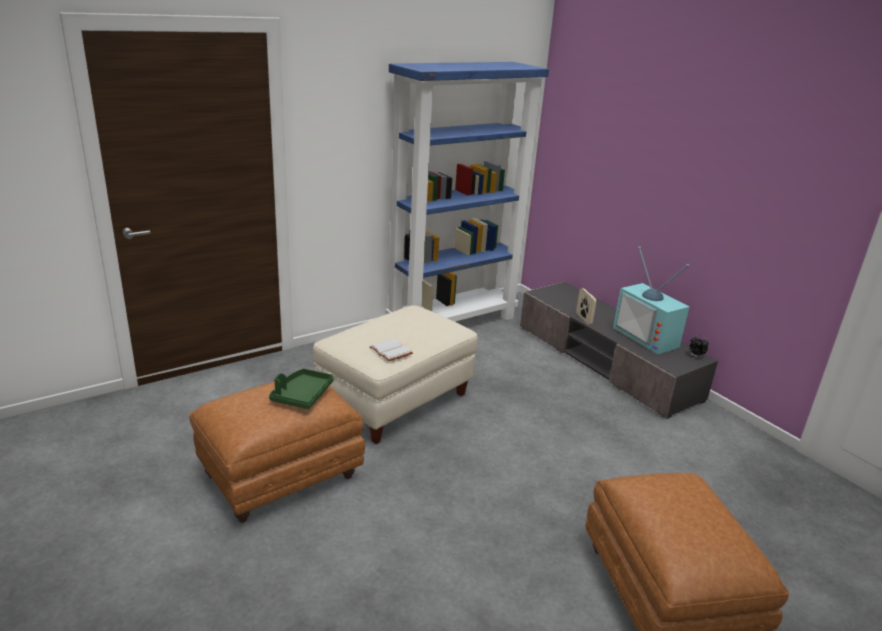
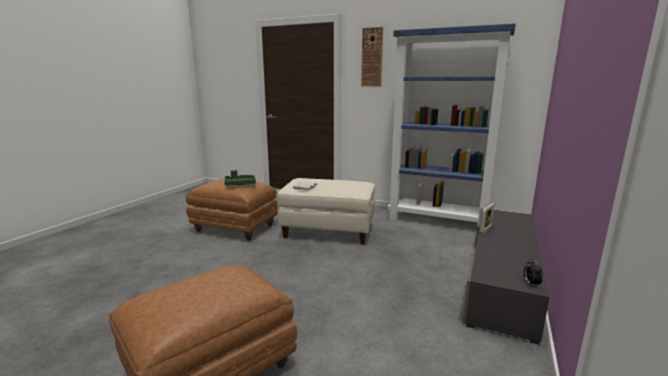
camera: 60 degrees right, 10 degrees down
(339, 99) = (372, 57): none -> wall clock
(648, 337) = (515, 257): television -> none

